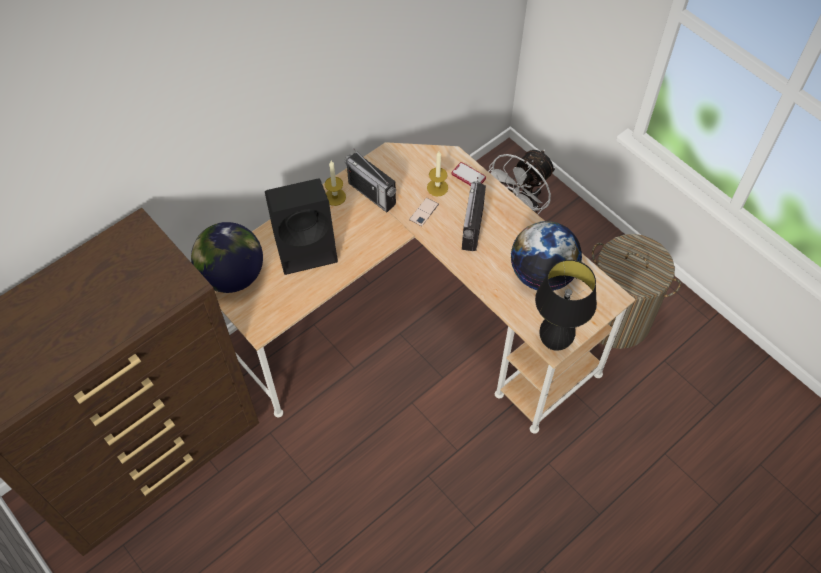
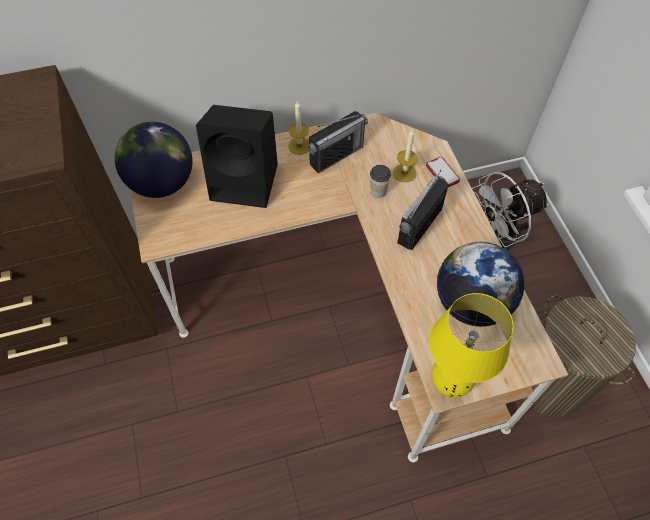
camera: 25 degrees right, 0 degrees up
(372, 194) = (336, 155): radio -> radio turned 105 degrees counterclockwise
(424, 212) = (378, 191): phone -> cup
(554, 342) = (449, 384): black table lamp -> yellow table lamp

